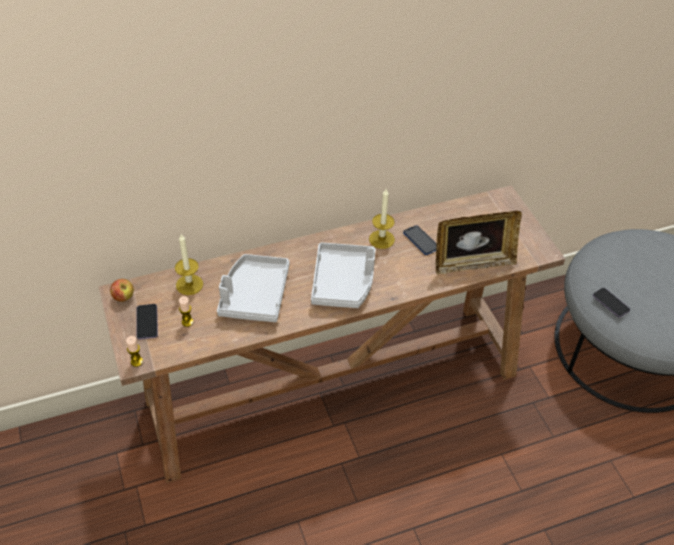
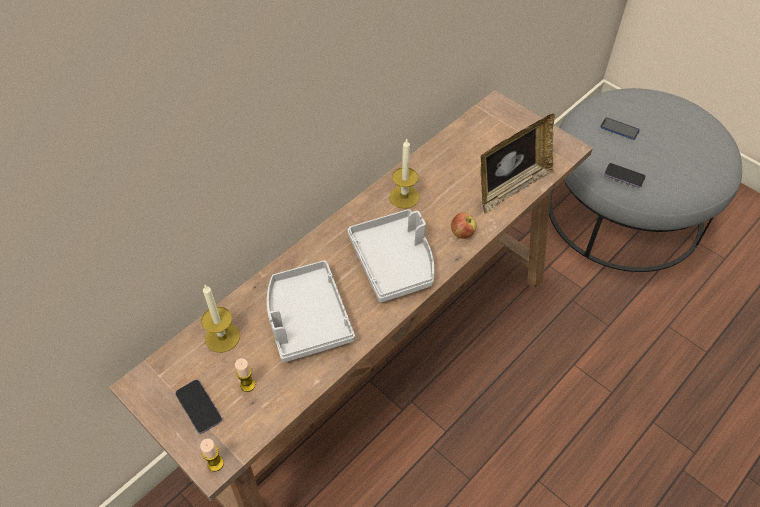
camera: 25 degrees left, 5 degrees up
(123, 297) = (150, 387): apple -> apple (462, 233)
(421, 241) = (445, 183): phone -> phone (619, 129)

